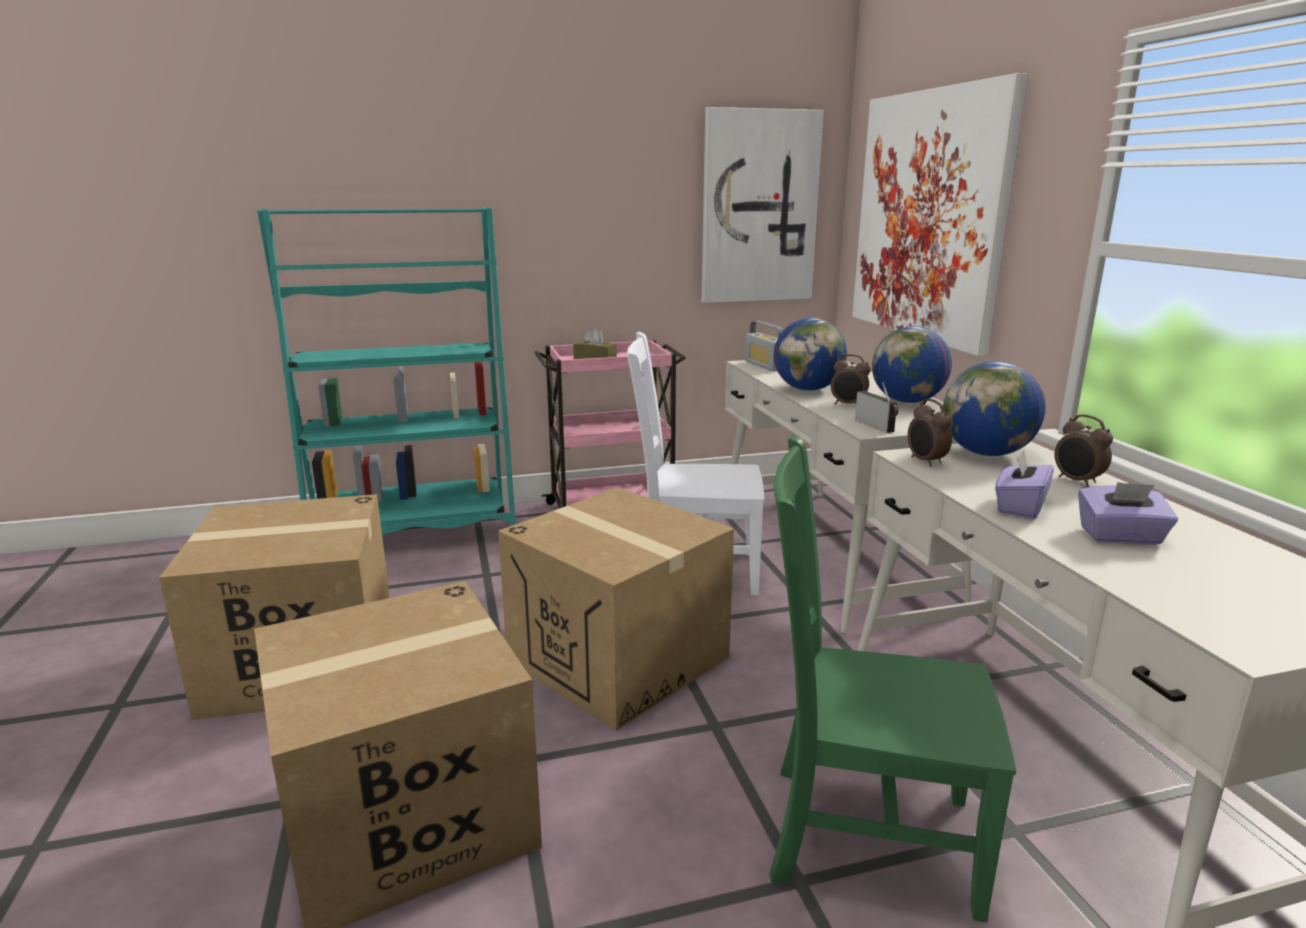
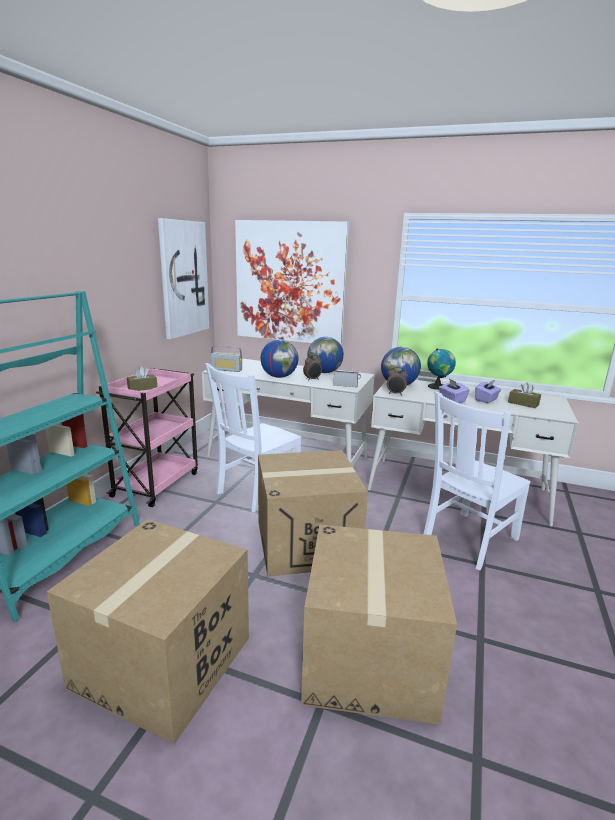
camera: 55 degrees left, 0 degrees up
(863, 834) = (468, 540): green chair -> white chair
(1077, 481) = (438, 387): alarm clock -> globe
(1216, 580) = (523, 403): none -> brown tissue box

